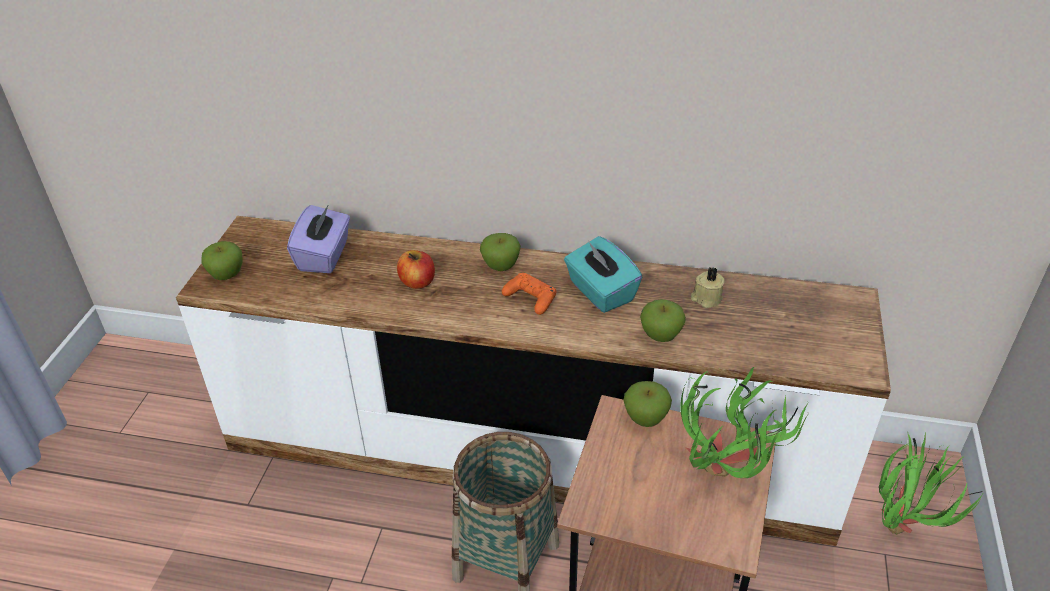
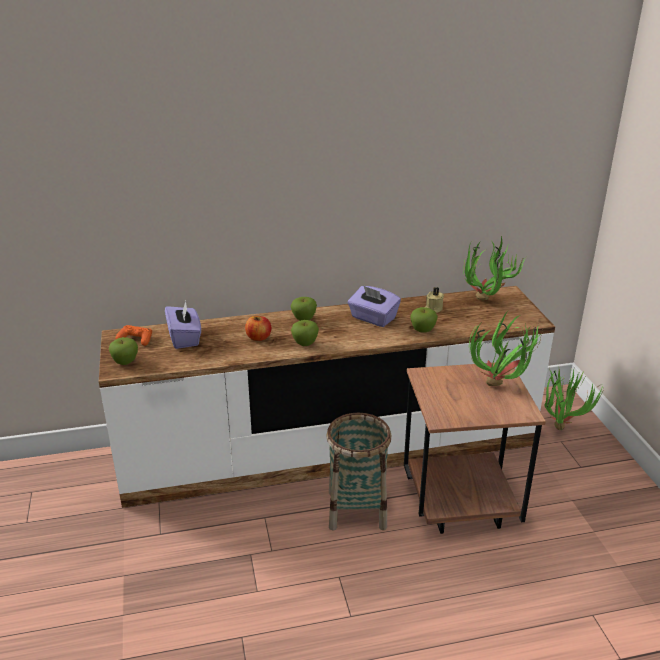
camera: 25 degrees left, 10 degrees down
(530, 298) = (335, 330): orange game controller -> orange game controller (136, 339)
(600, 292) = (373, 318): turquoise tissue box -> purple tissue box
(645, 419) = (439, 372): apple -> apple (305, 343)
(799, 311) = (485, 303): none -> potted plant

